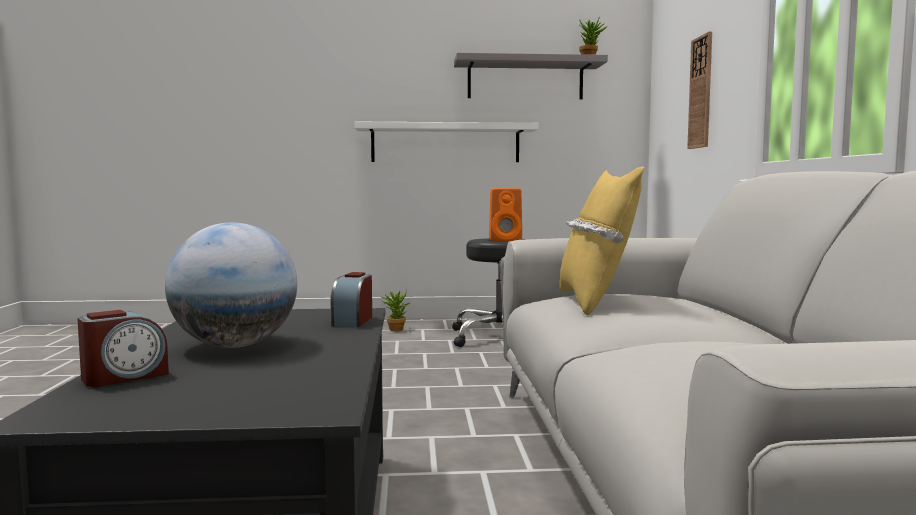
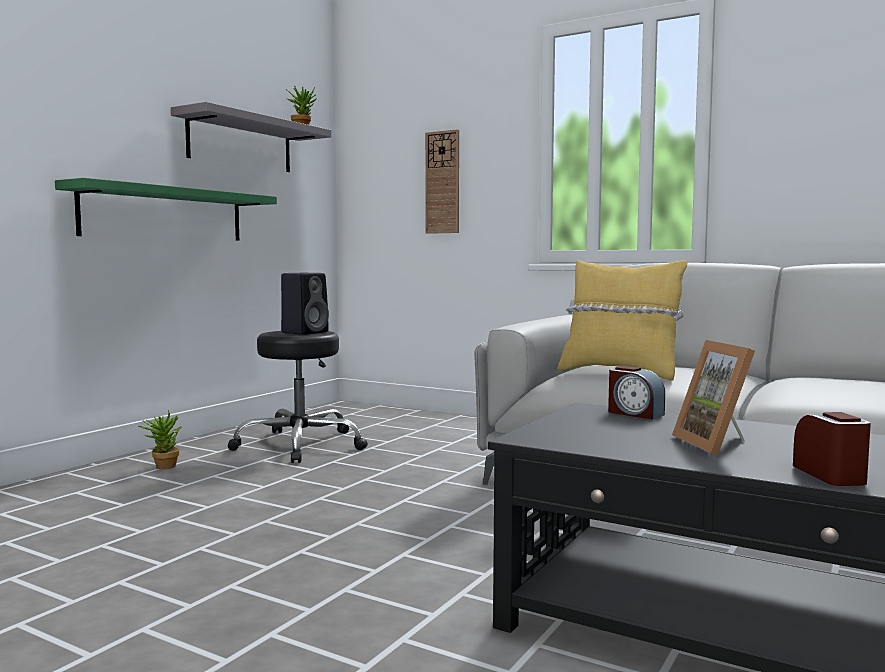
camera: 55 degrees left, 0 degrees up
(235, 346) = (718, 444): globe -> picture frame
(445, 143) = (165, 214): white shelf -> green shelf
(506, 240) = (305, 332): orange speaker -> black speaker

